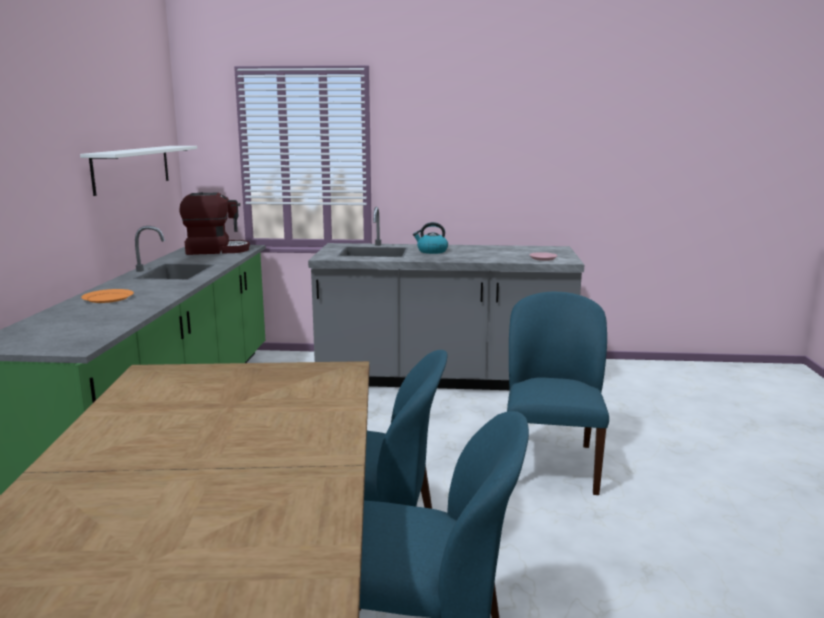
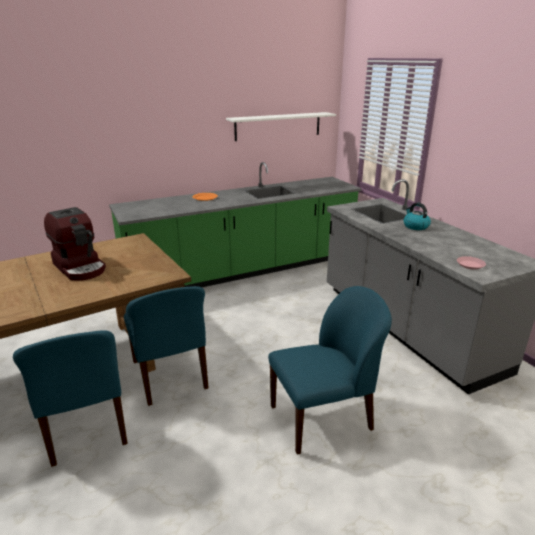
camera: 60 degrees right, 10 degrees up
(216, 250) = (326, 184): coffee machine -> coffee machine (80, 267)

